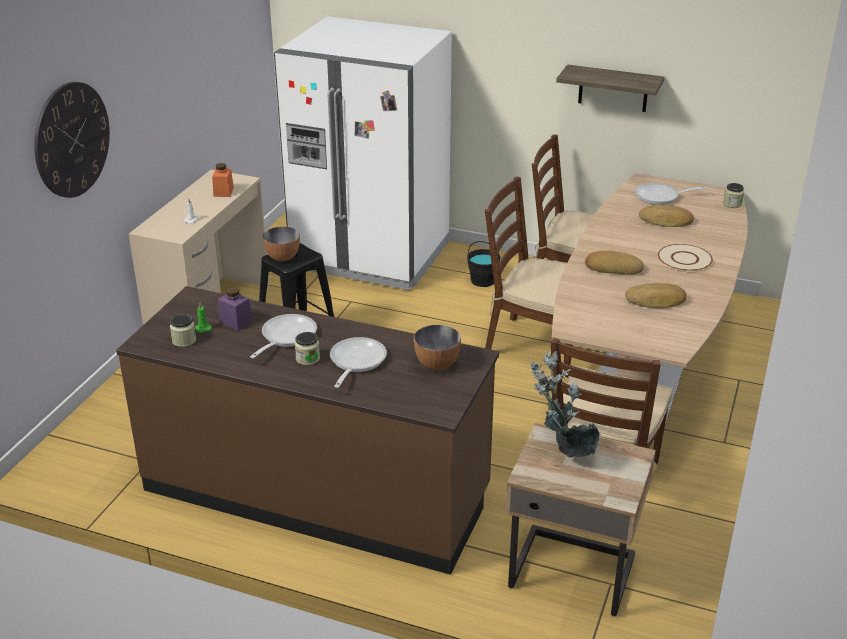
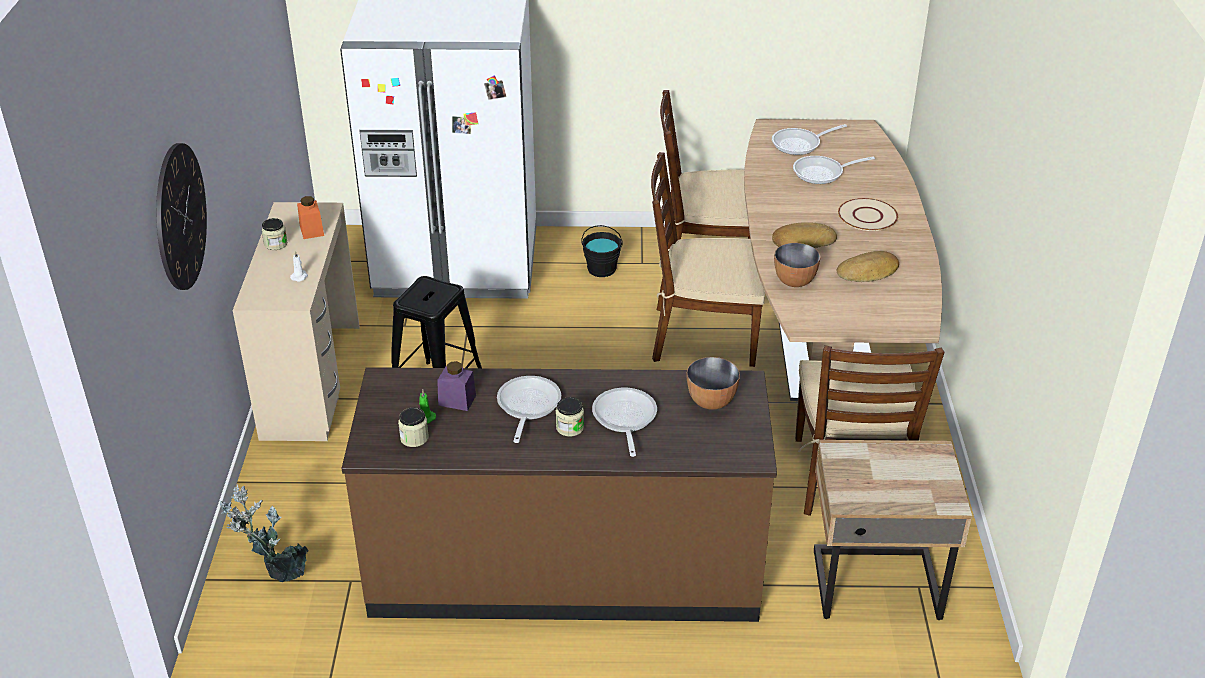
camera: 20 degrees left, 5 degrees up
(283, 258) = (419, 299): bowl -> bowl (795, 282)
(563, 451) = (865, 465): potted plant -> potted plant (276, 574)
(613, 88) = (725, 29): shelf -> none
(666, 221) = (822, 173): bread -> frying pan
(732, 204) = (876, 139): jar -> jar (275, 244)

